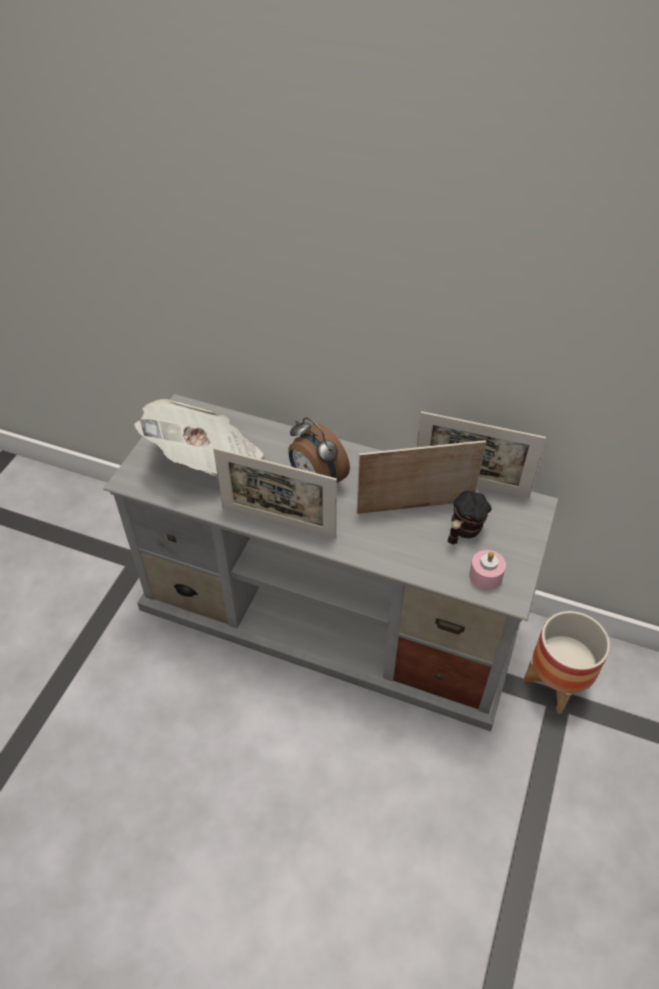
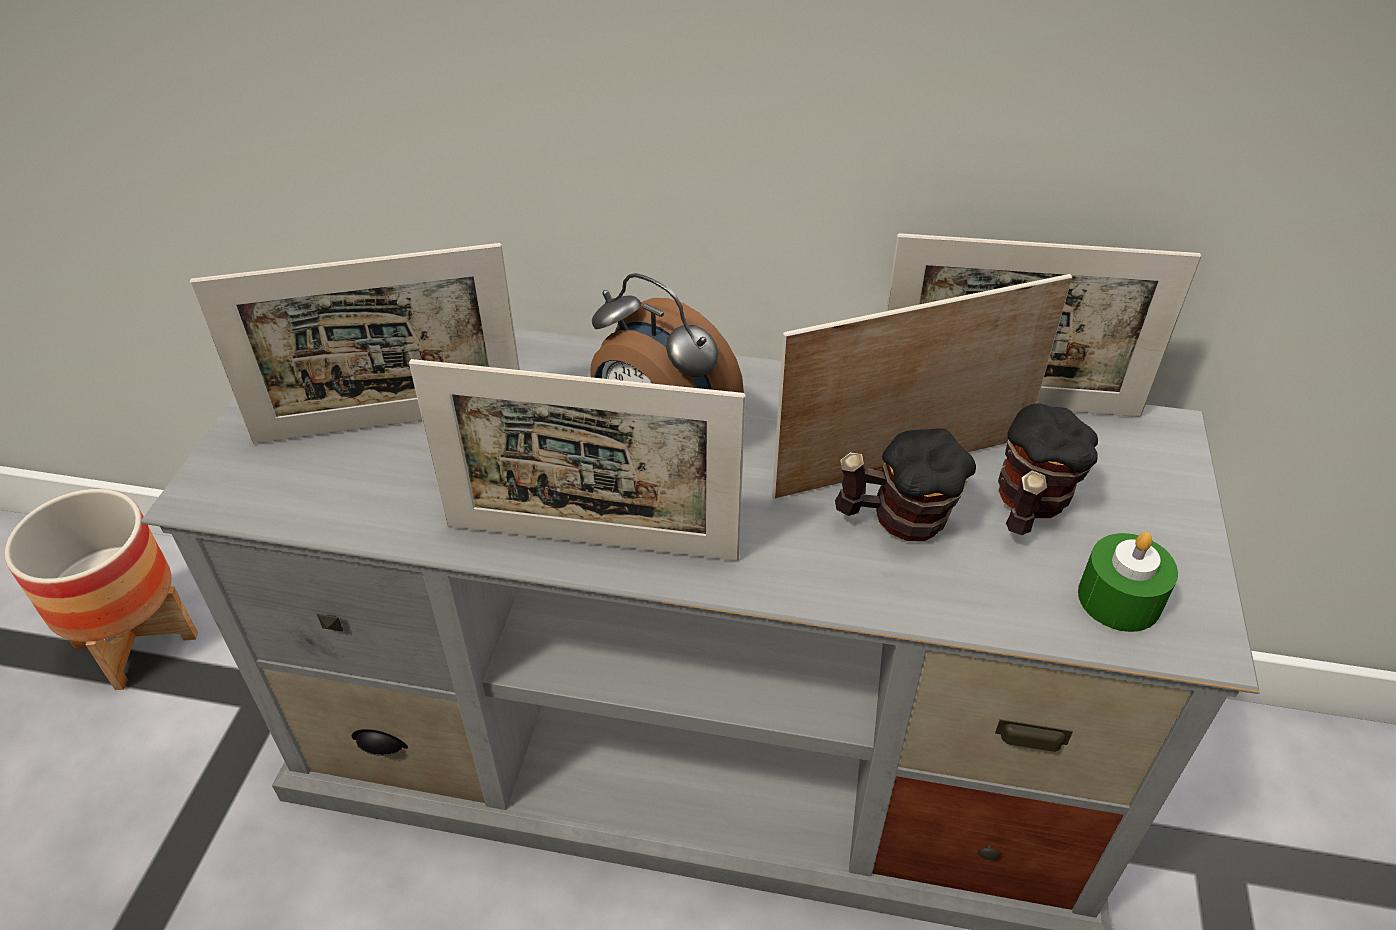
camera: 10 degrees left, 5 degrees down
(205, 458) = (391, 423): newspaper -> picture frame
(405, 530) = (897, 519): none -> mug
(485, 576) = (1119, 599): pink candle -> green candle
(556, 684) = (1199, 821): planter -> planter (136, 640)

